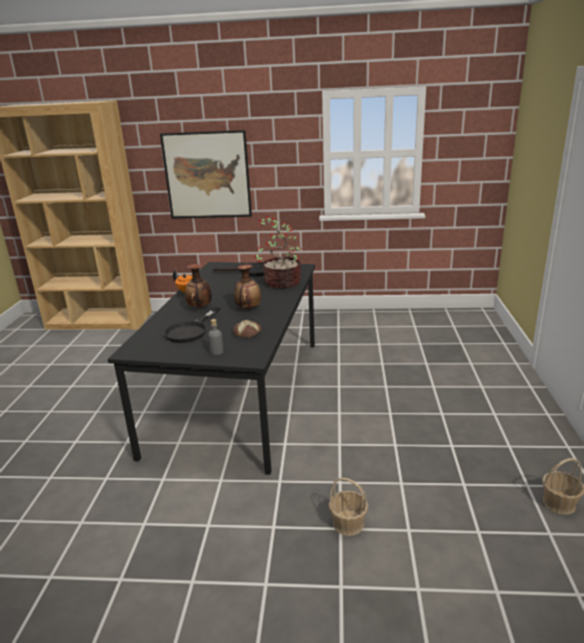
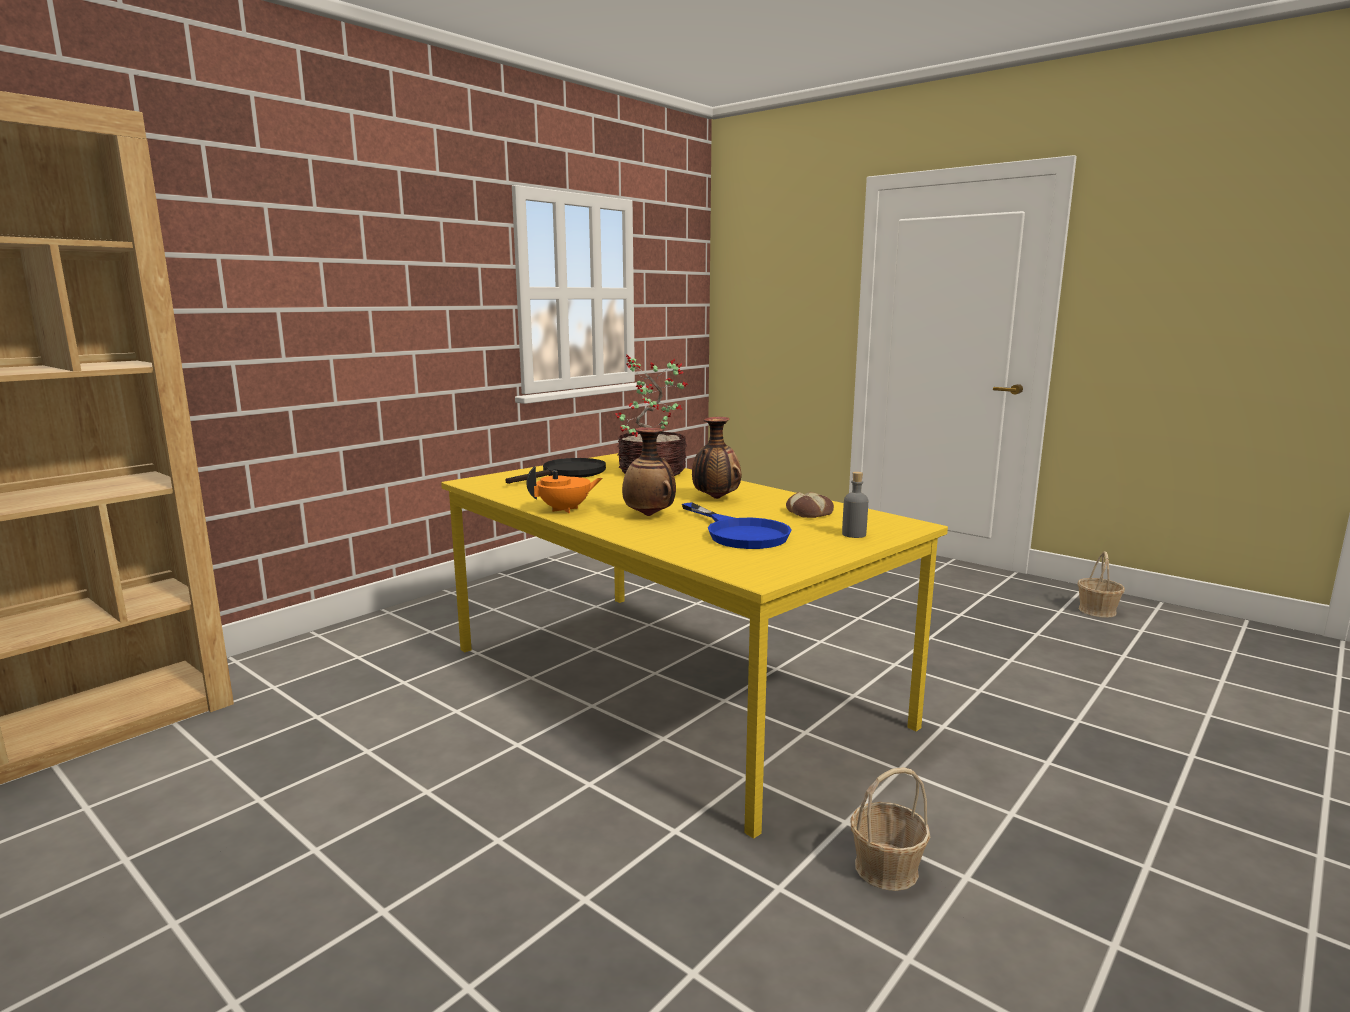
camera: 55 degrees left, 10 degrees down
(191, 330) = (739, 533): black frying pan -> blue frying pan
(207, 175) = (326, 325): picture -> none
(240, 394) = (670, 684): black dining table -> yellow dining table
(348, 523) = (1070, 712): basket -> basket (885, 868)

